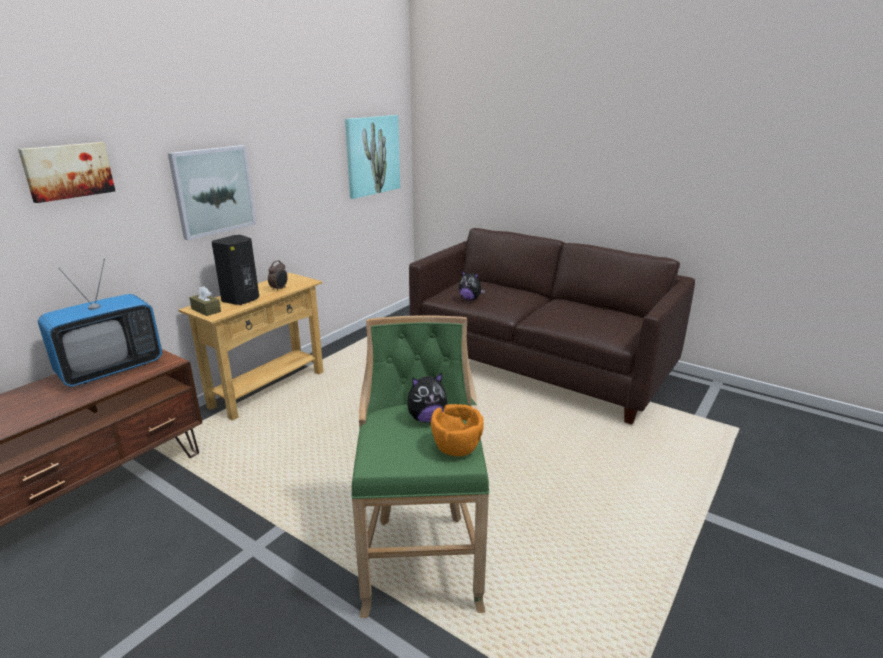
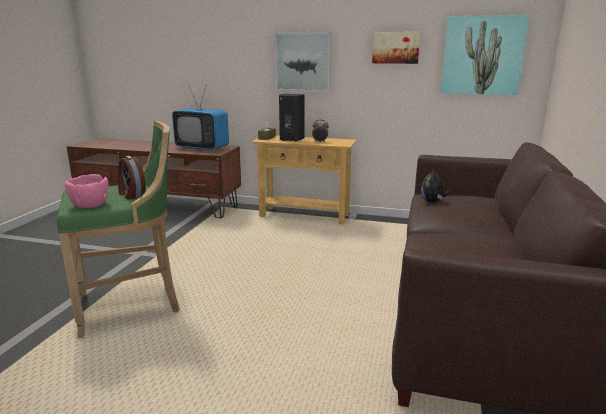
camera: 70 degrees right, 5 degrees down
(68, 171) = (219, 36): picture -> picture (395, 47)
(426, 418) = (131, 195): plush toy -> alarm clock
(456, 448) = (89, 205): orange bowl -> pink bowl

